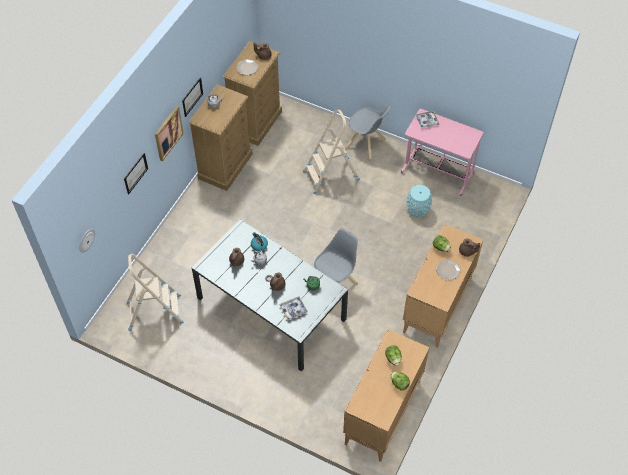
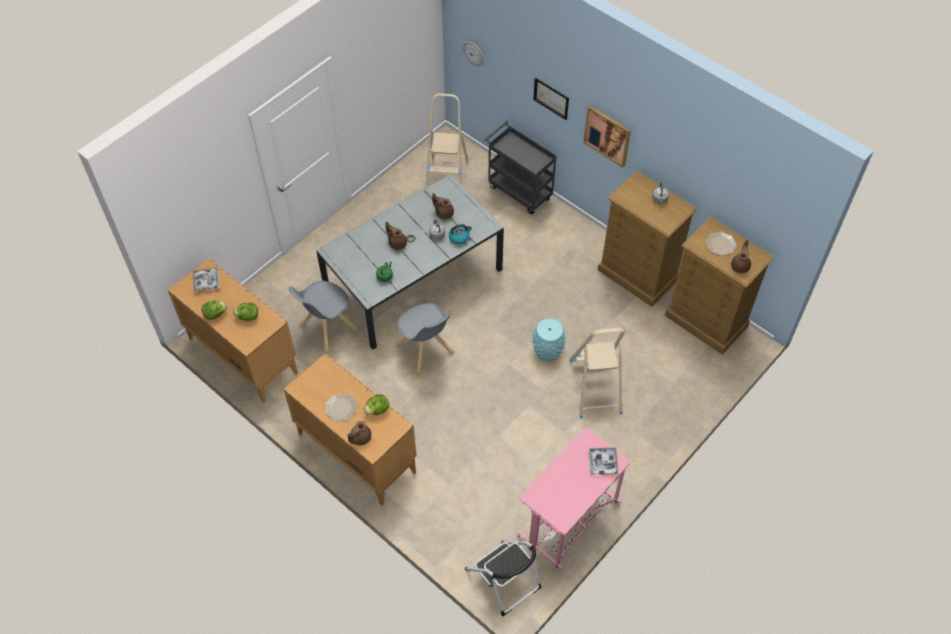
camera: 105 degrees right, 0 degrees up
(159, 257) = (518, 193): none -> grey cart
(192, 96) = (657, 160): picture -> none
(293, 309) = (360, 252): tray -> tray (206, 281)
(366, 144) = (641, 442): grey chair -> grey chair (326, 328)
(417, 210) = (509, 474): turquoise stool -> turquoise stool (547, 350)
(492, 198) = (504, 580): none -> step ladder

